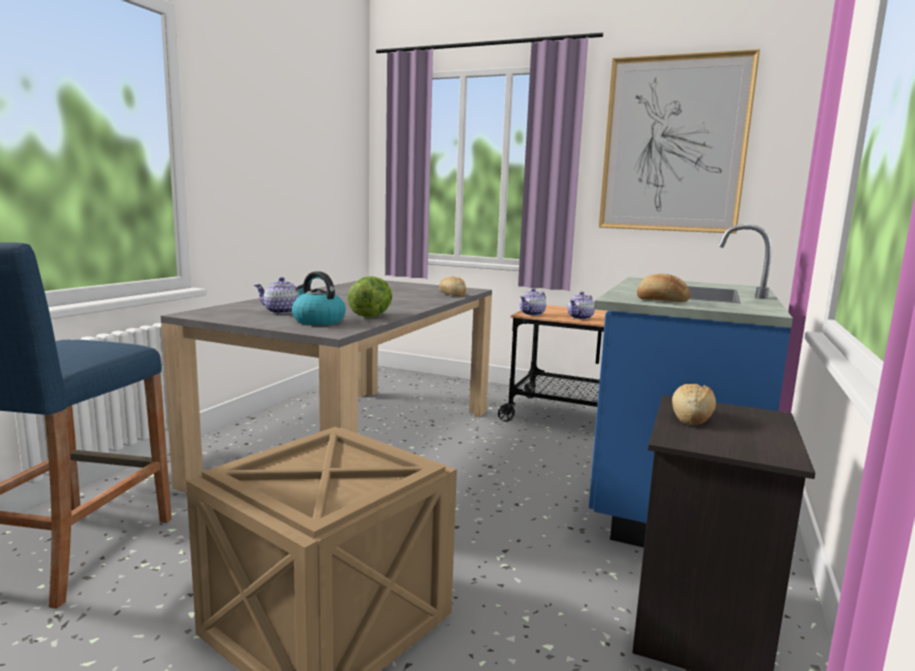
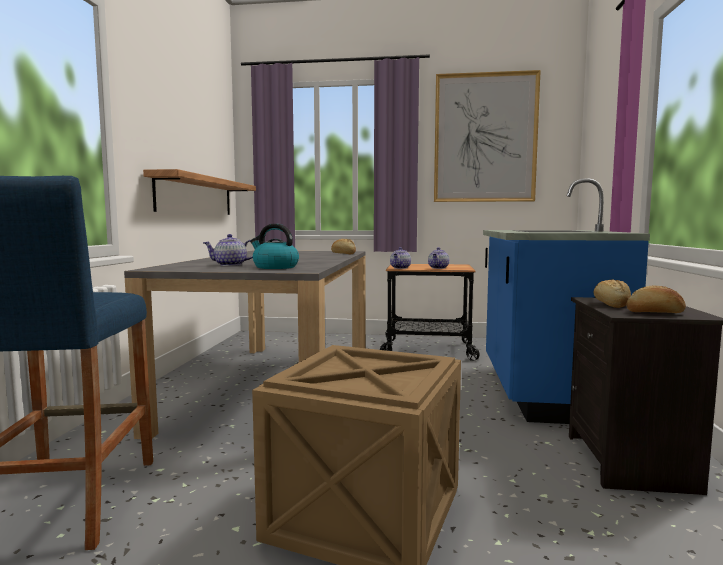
camera: 15 degrees left, 5 degrees down
(306, 214) = (196, 196): none -> shelf
(371, 316) = (310, 263): lettuce -> none
(661, 301) = (549, 232): bread -> bread (655, 313)

